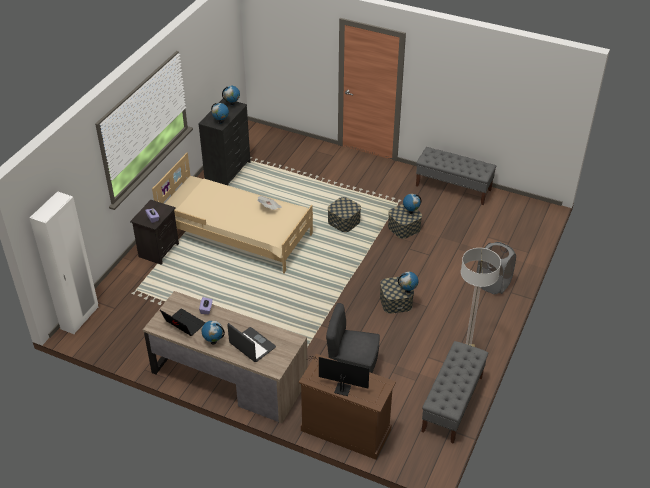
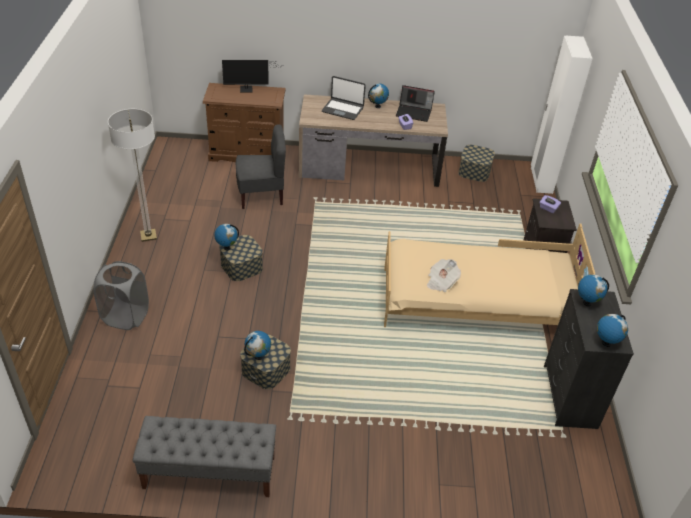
camera: 155 degrees right, 0 degrees up
(344, 221) = (353, 356): storage box -> storage box (474, 171)
(452, 404) = (156, 188): grey bench -> none

